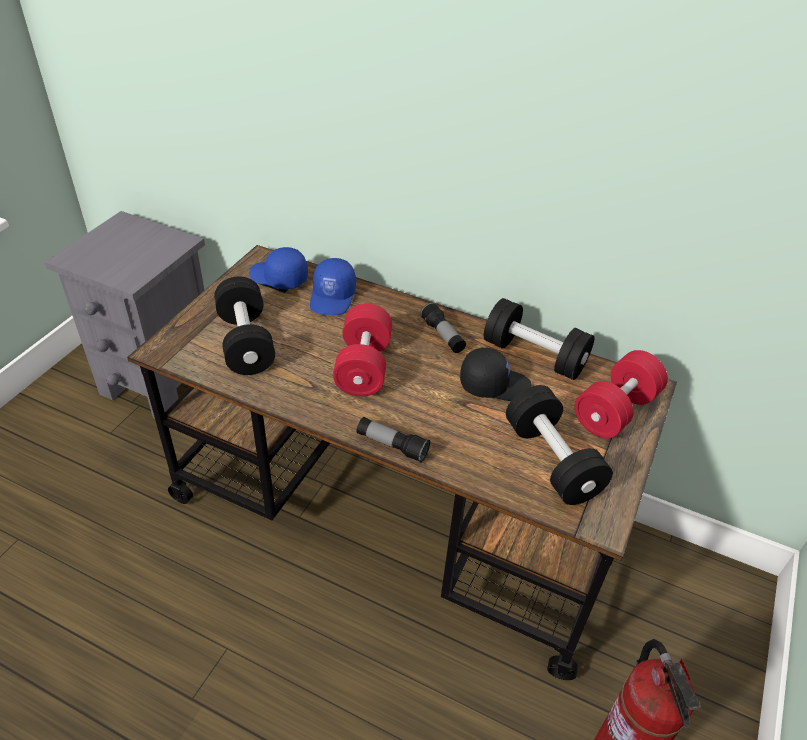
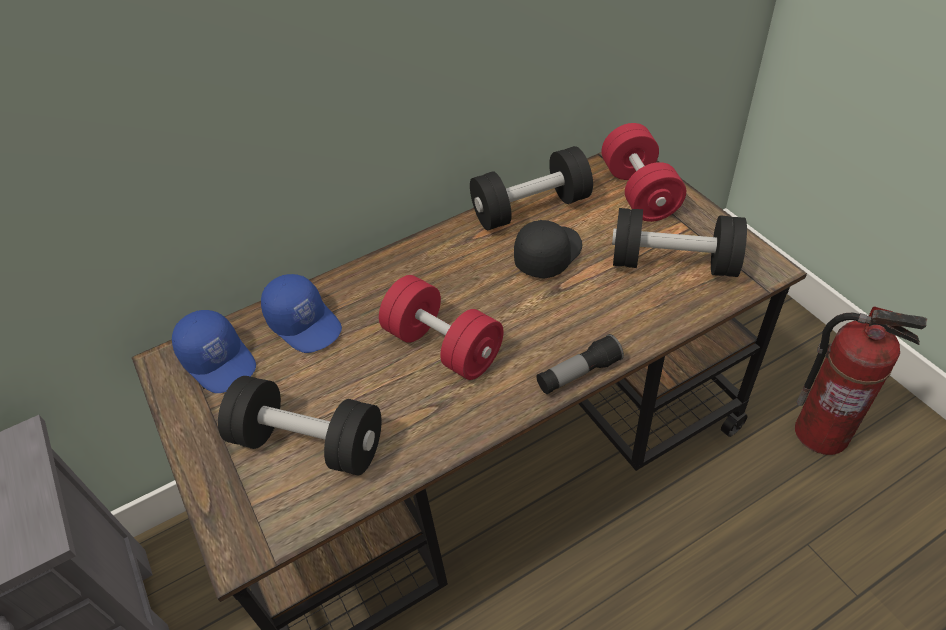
camera: 50 degrees left, 5 degrees up
(278, 278) = (220, 360): blue cap -> blue cap turned 105 degrees counterclockwise
(442, 336) = (449, 260): flashlight -> none

